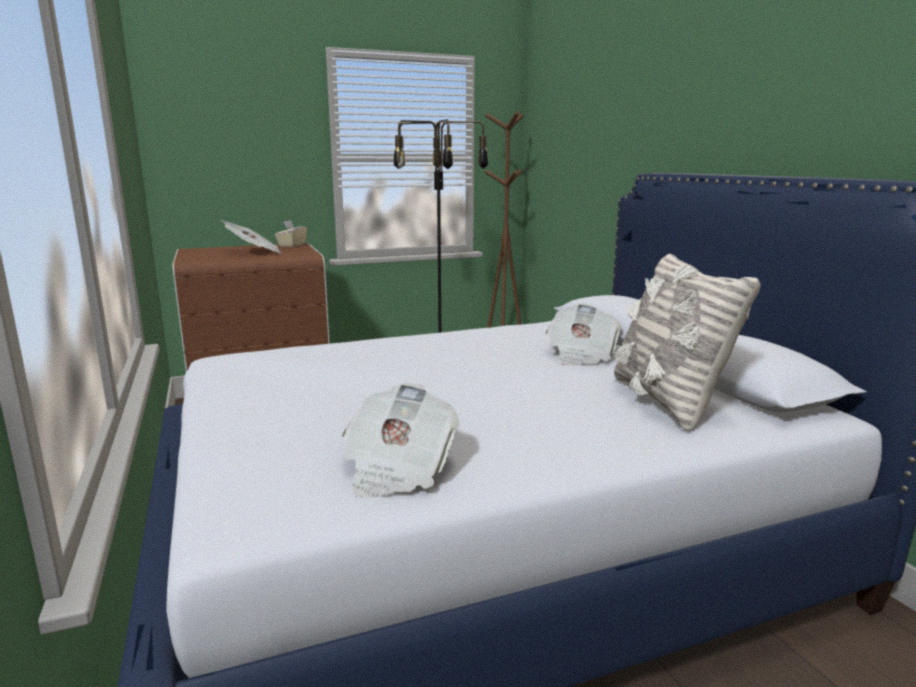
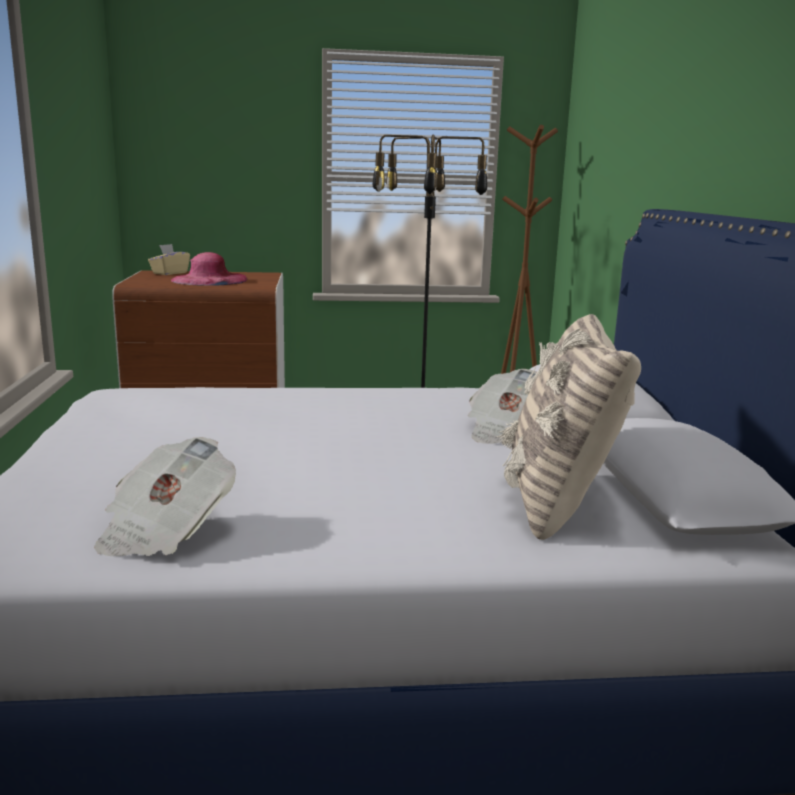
camera: 15 degrees right, 0 degrees up
(254, 253) = (209, 280): newspaper -> pink hat
(292, 245) = (260, 274): beige tissue box -> beige tissue box (169, 273)

